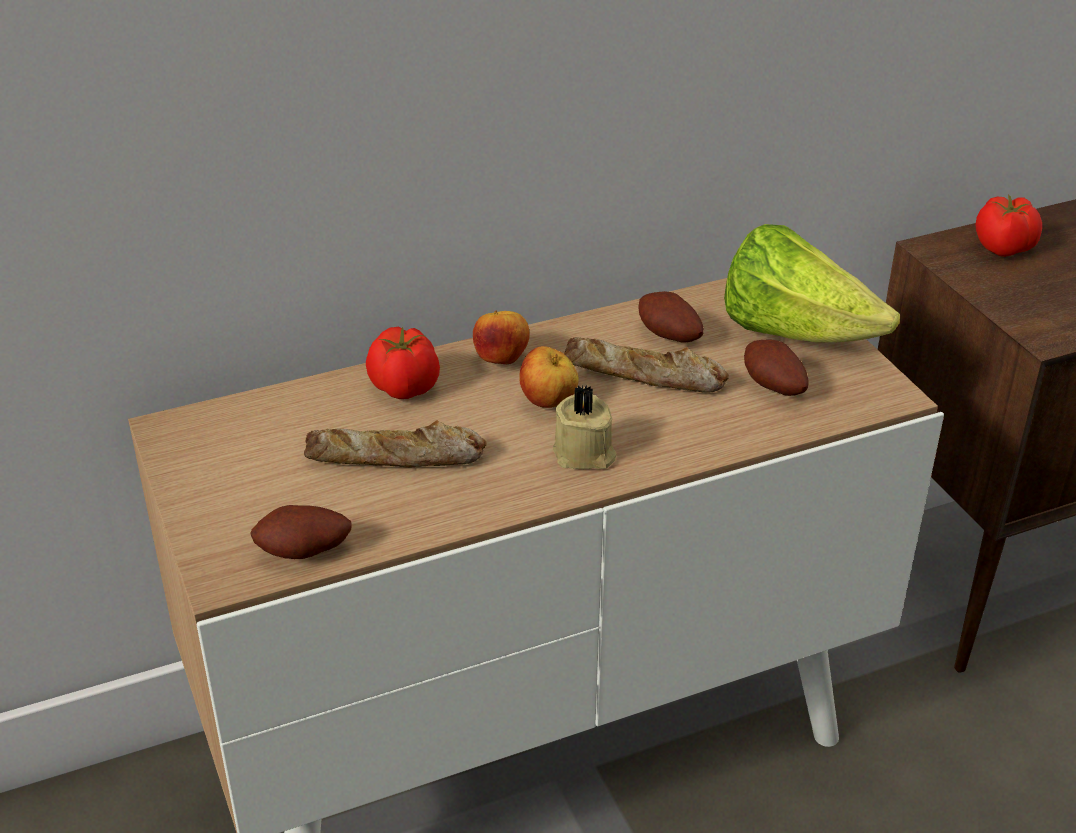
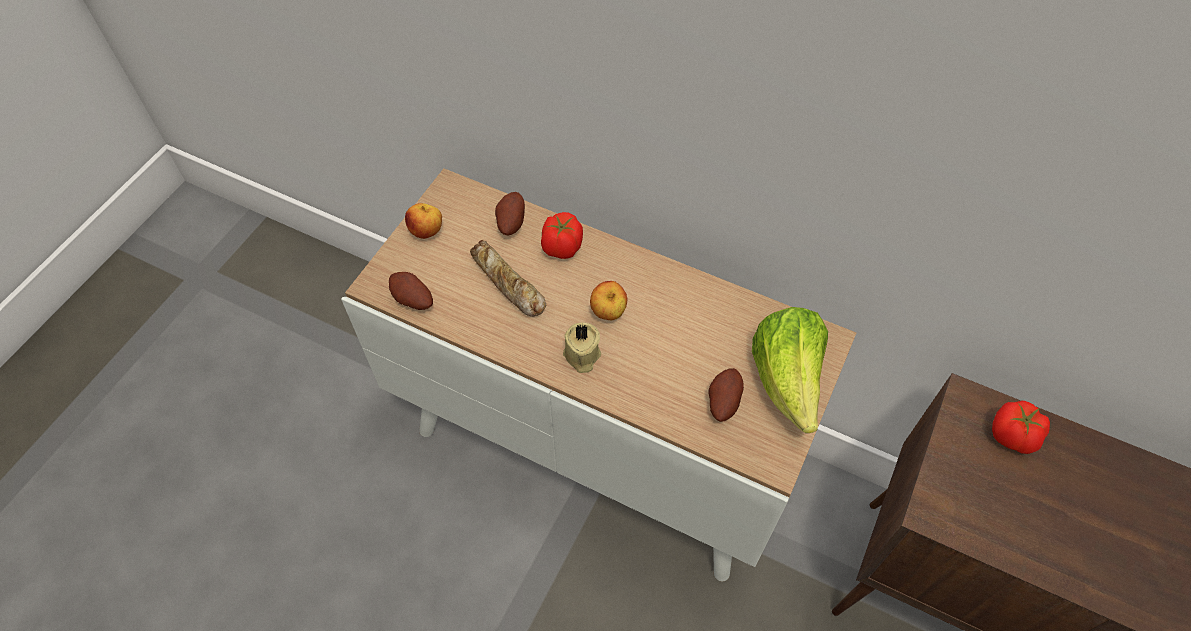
camera: 50 degrees right, 20 degrees up
(501, 360) = (624, 268): apple -> apple (427, 232)
(644, 376) = (673, 337): bread -> none
(667, 337) = (719, 324): potato -> potato (510, 222)

